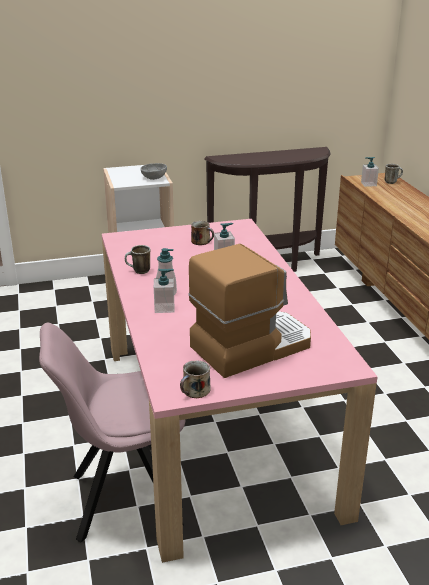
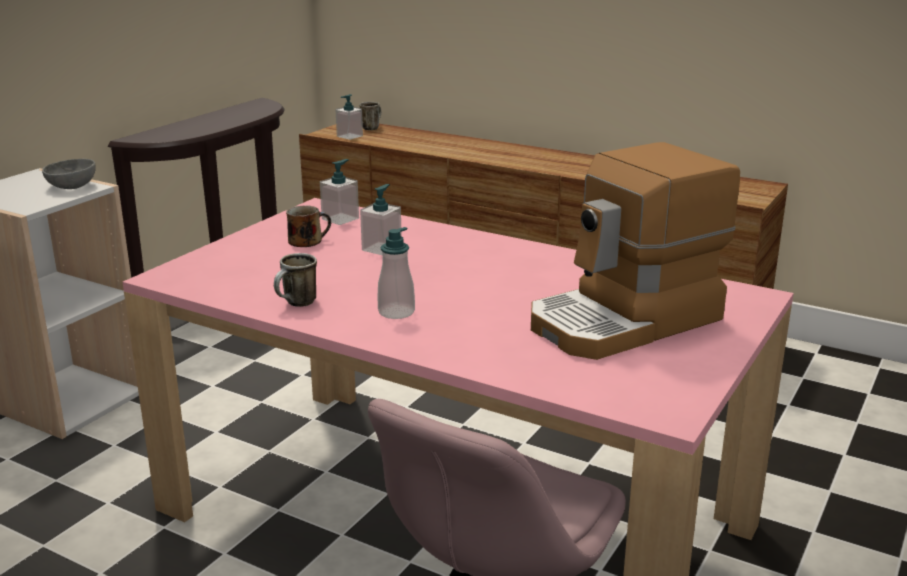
camera: 45 degrees left, 5 degrees down
(164, 308) = (434, 328): soap dispenser -> soap dispenser (340, 219)
(195, 391) = (681, 395): mug -> none
(251, 346) = (626, 321): coffee machine -> coffee machine turned 135 degrees counterclockwise

